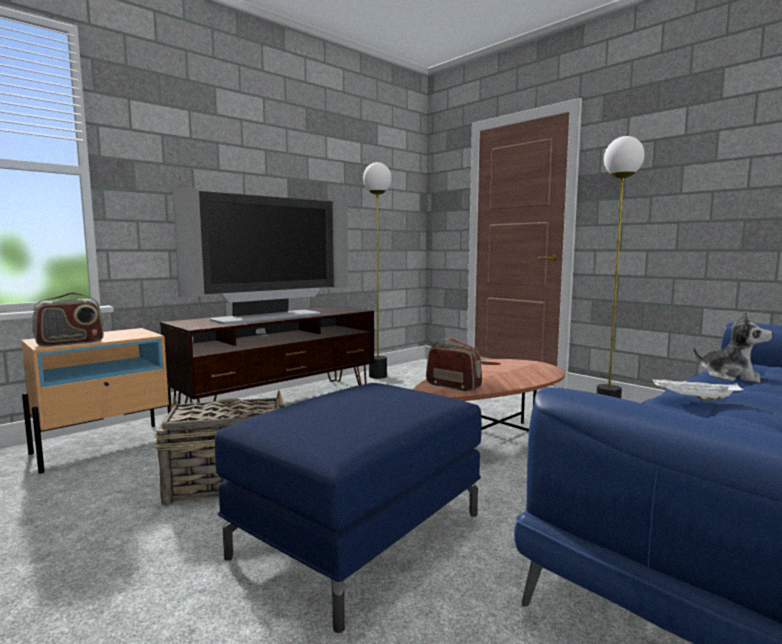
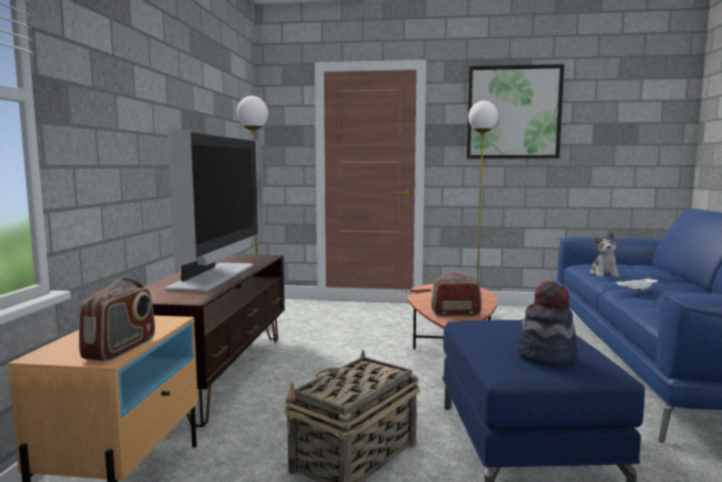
camera: 40 degrees left, 0 degrees up
(315, 421) = (546, 356): none -> hat
(692, 148) = (513, 112): none -> picture
(730, 377) = (604, 274): plush toy -> plush toy turned 105 degrees clockwise

